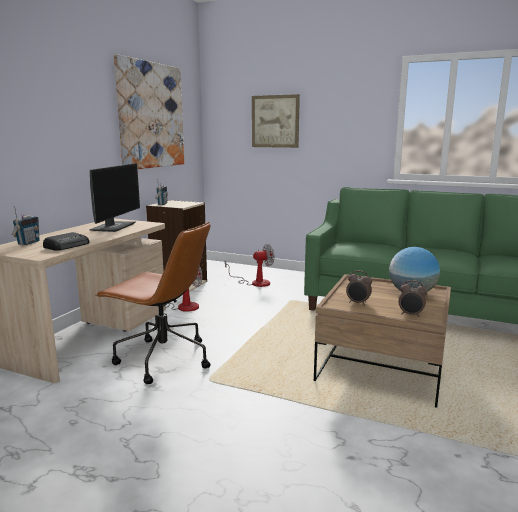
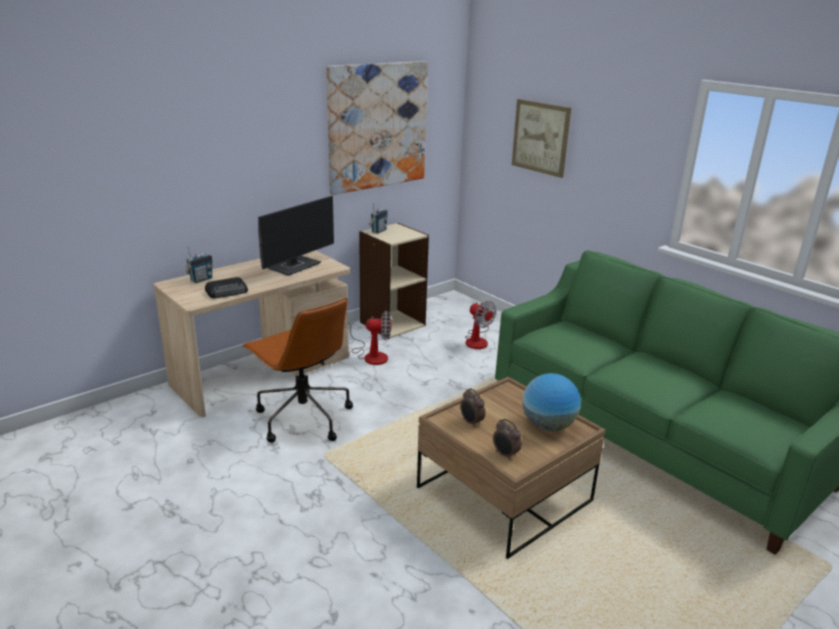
camera: 25 degrees right, 10 degrees up
(255, 282) = (477, 340): fan -> fan turned 45 degrees clockwise

